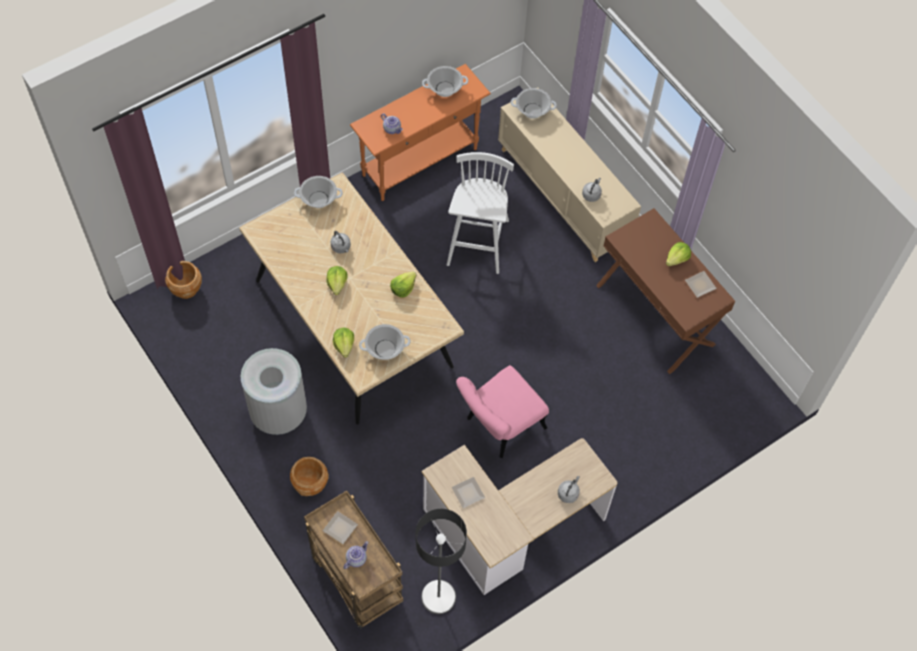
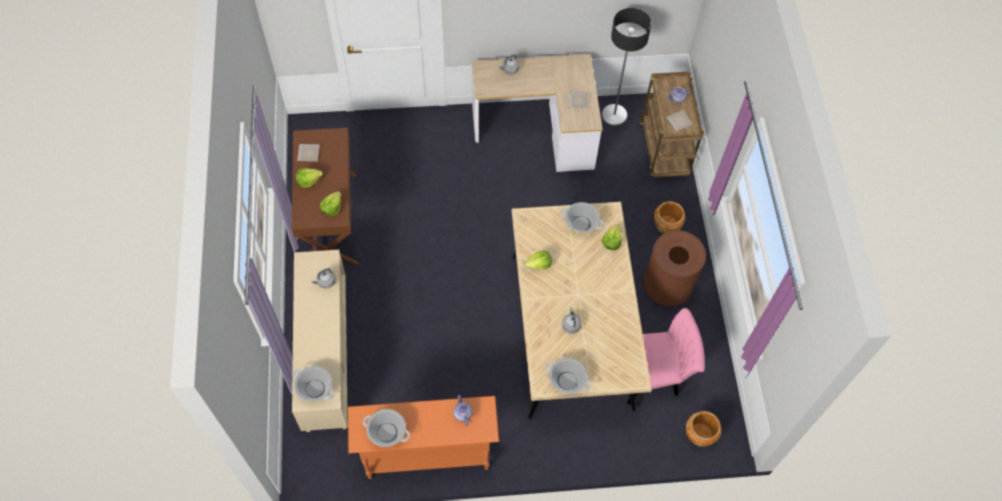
camera: 150 degrees left, 0 degrees up
(278, 412) = (667, 288): grey trash can -> brown trash can
(337, 283) = (591, 295): lettuce -> lettuce (332, 207)
(477, 244) = (428, 348): white stool -> none
(499, 427) = (506, 198): pink chair -> pink chair (655, 374)

